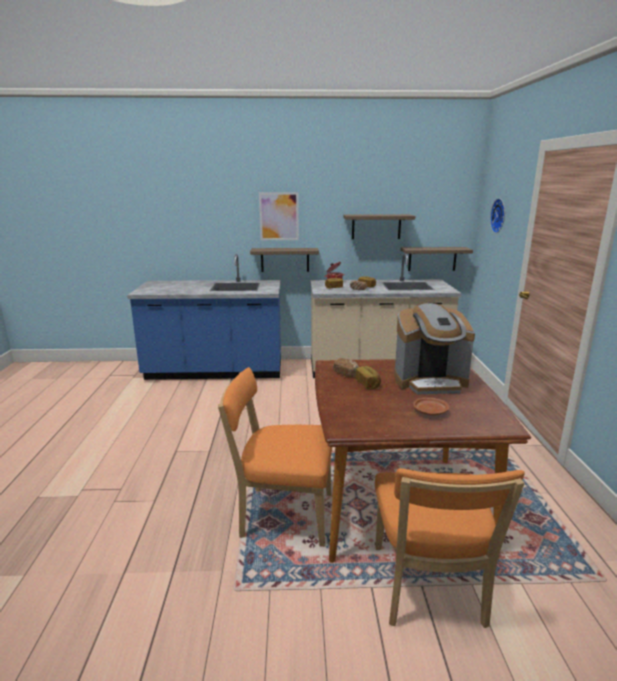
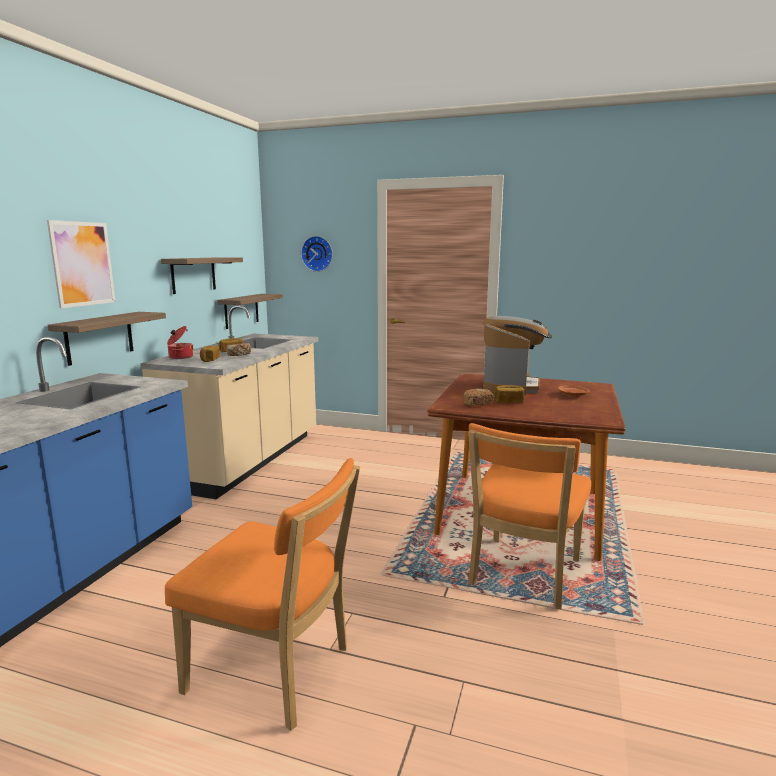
camera: 70 degrees left, 5 degrees down
(428, 590) = (630, 526): orange chair -> orange chair (275, 672)

